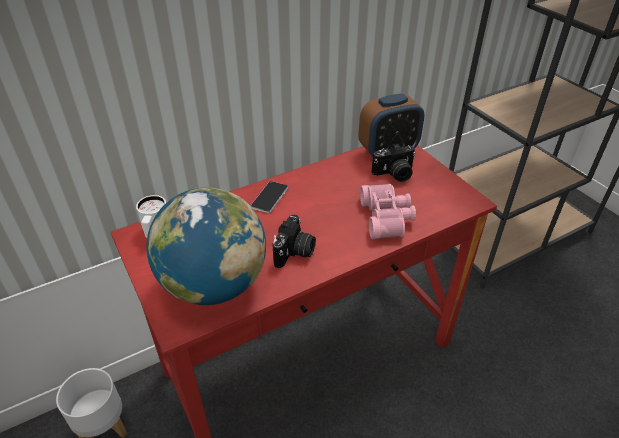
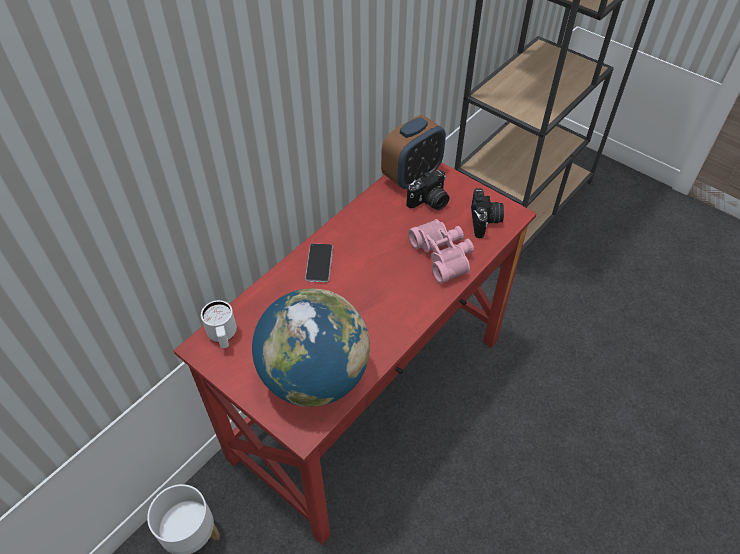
camera: 20 degrees left, 10 degrees up
(295, 253) = (374, 319): camera -> camera (485, 221)

